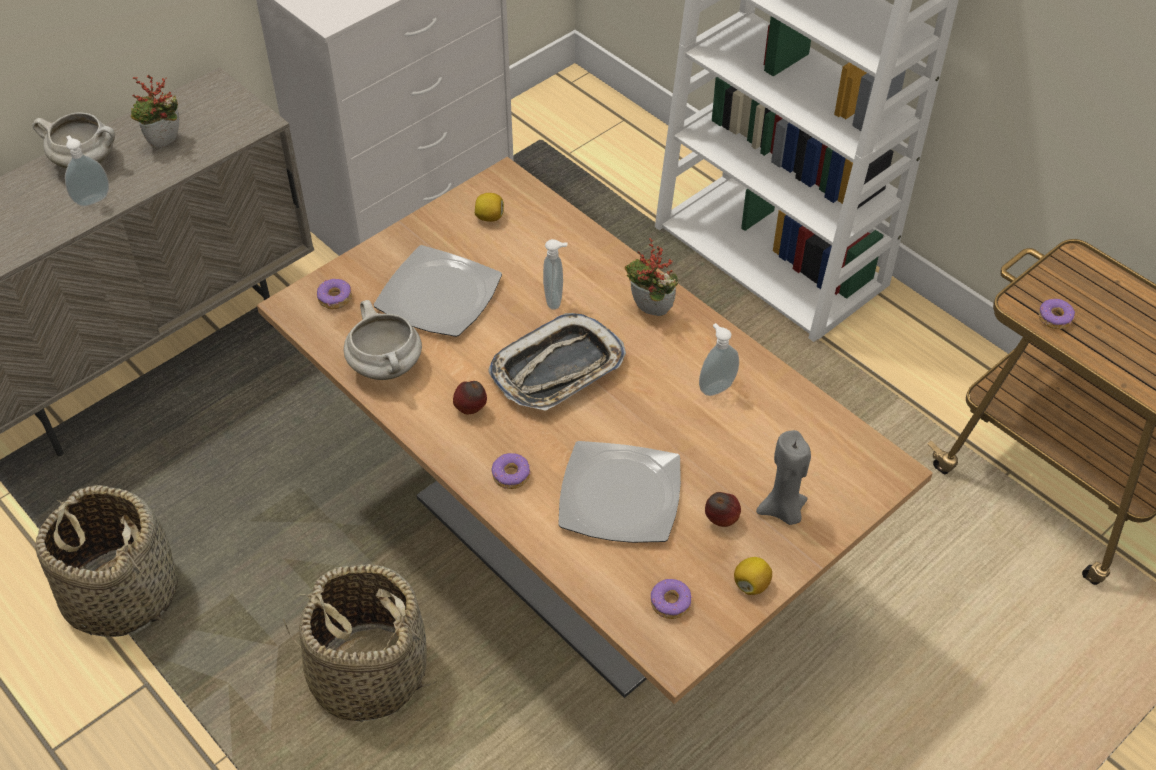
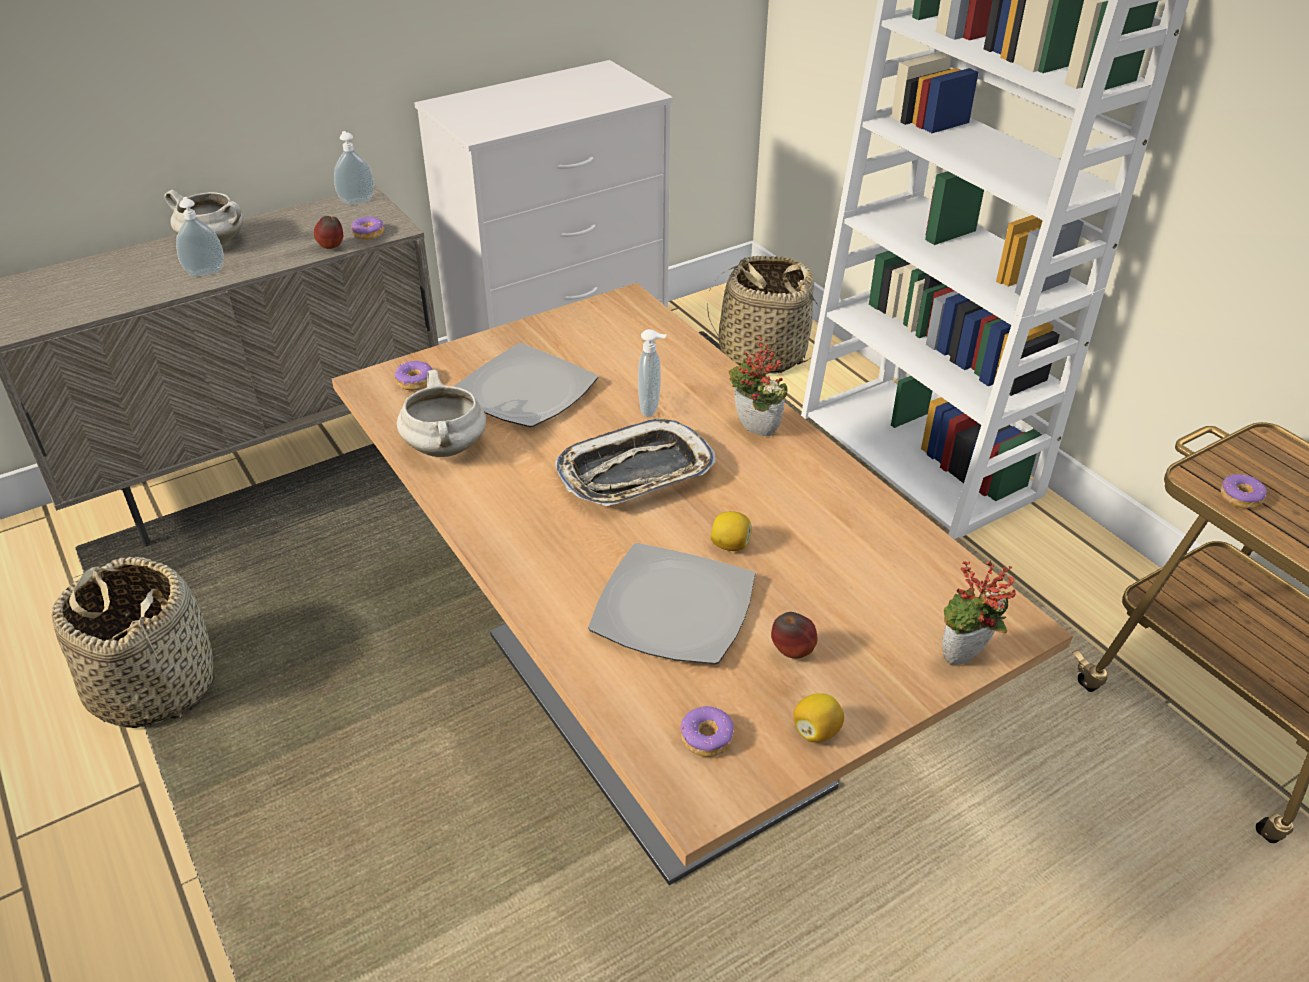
camera: 10 degrees right, 10 degrees down
(165, 144) = (296, 237): potted plant -> potted plant (964, 660)
(368, 673) = (383, 809): basket -> basket (762, 354)
(471, 410) = (525, 500): apple -> apple (332, 248)
(490, 217) = (602, 330): lemon -> lemon (730, 545)
(511, 475) = (550, 571): donut -> donut (368, 233)
(715, 387) = (815, 511): soap dispenser -> soap dispenser (357, 201)
(783, 511) = (872, 652): grey candle -> none

